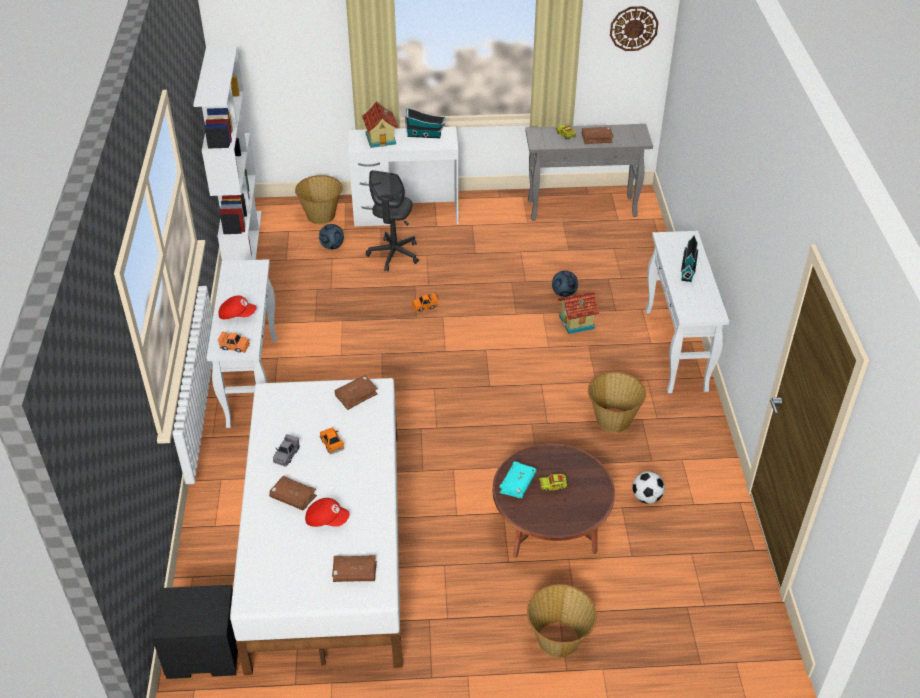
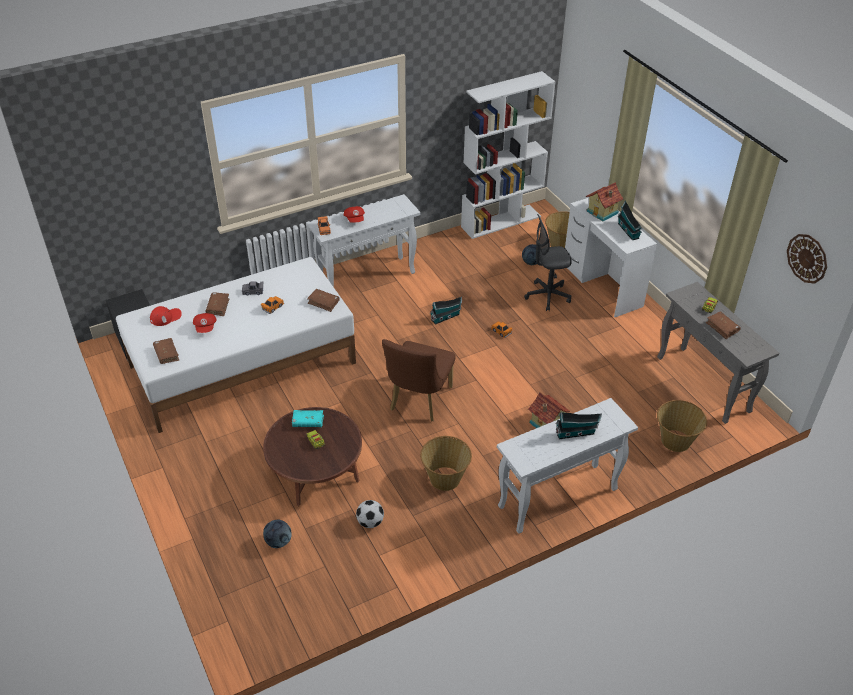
camera: 65 degrees right, 0 degrees up
(275, 558) = (166, 317): none -> red cap
(371, 338) = (446, 317): none -> toy house
(491, 404) = (418, 401): none -> brown chair
(558, 640) = (209, 507): basket -> basket (675, 441)
(564, 293) = (577, 405): football -> football (278, 542)

